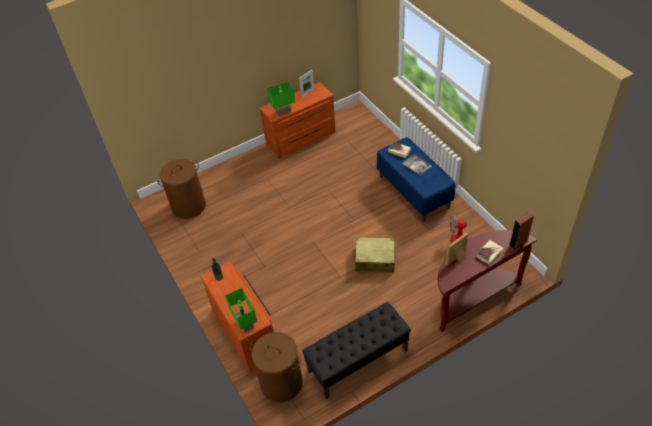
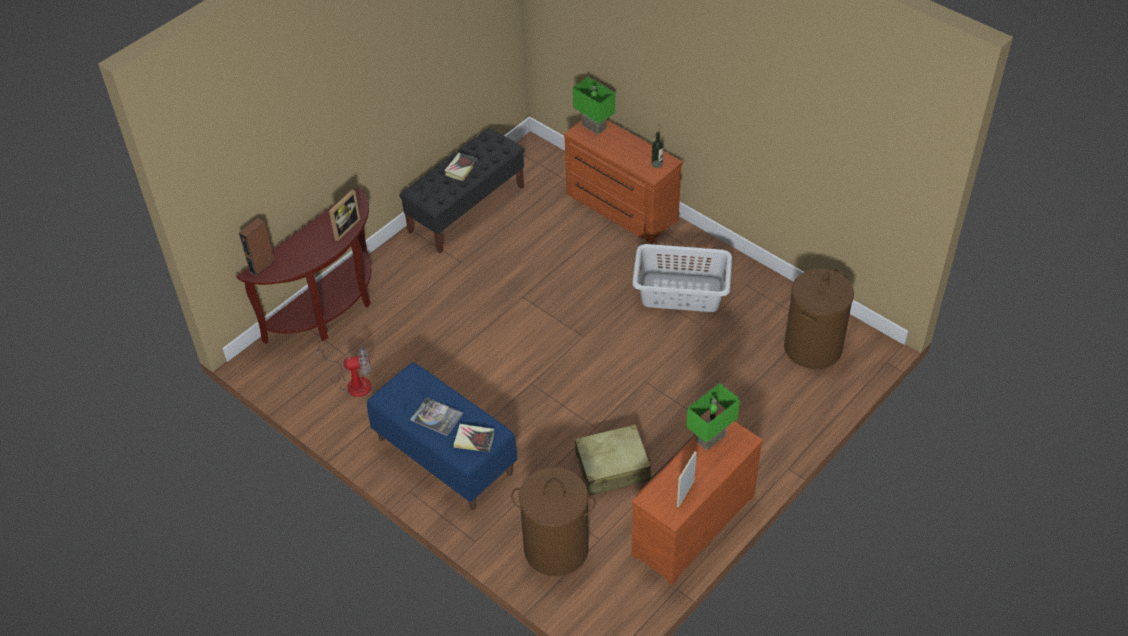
camera: 160 degrees right, 0 degrees up
(240, 256) = (681, 293): none -> grey laundry basket
(281, 383) = (549, 170): brown laundry basket -> brown laundry basket (556, 549)
(374, 259) = (480, 331): beige suitcase -> beige suitcase (613, 467)
(489, 253) = (302, 244): book -> book (461, 168)

